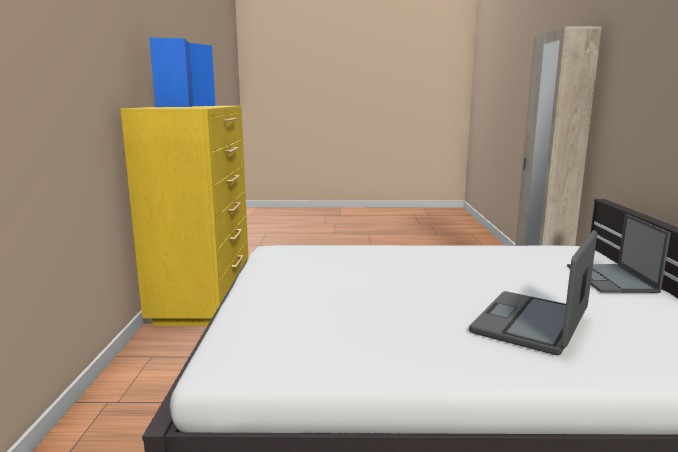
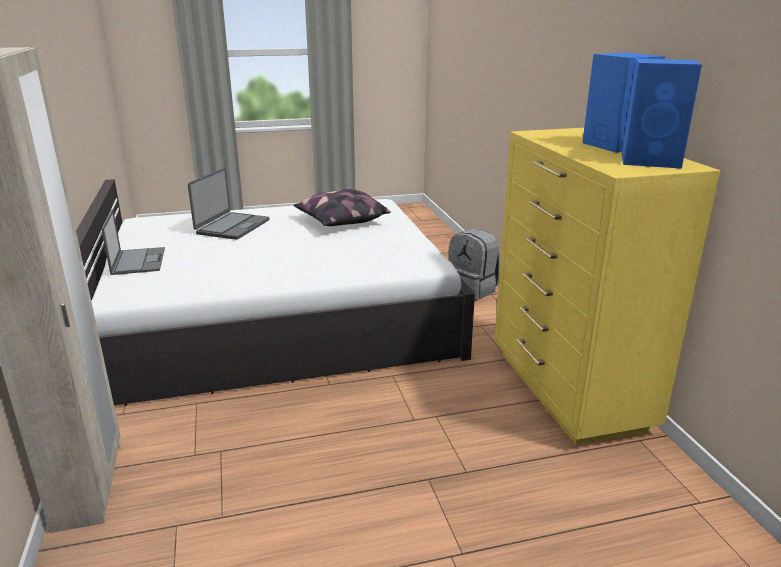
camera: 165 degrees right, 10 degrees up
(129, 416) = (473, 289): none -> grey backpack
(339, 315) = (341, 222): none -> pillow

